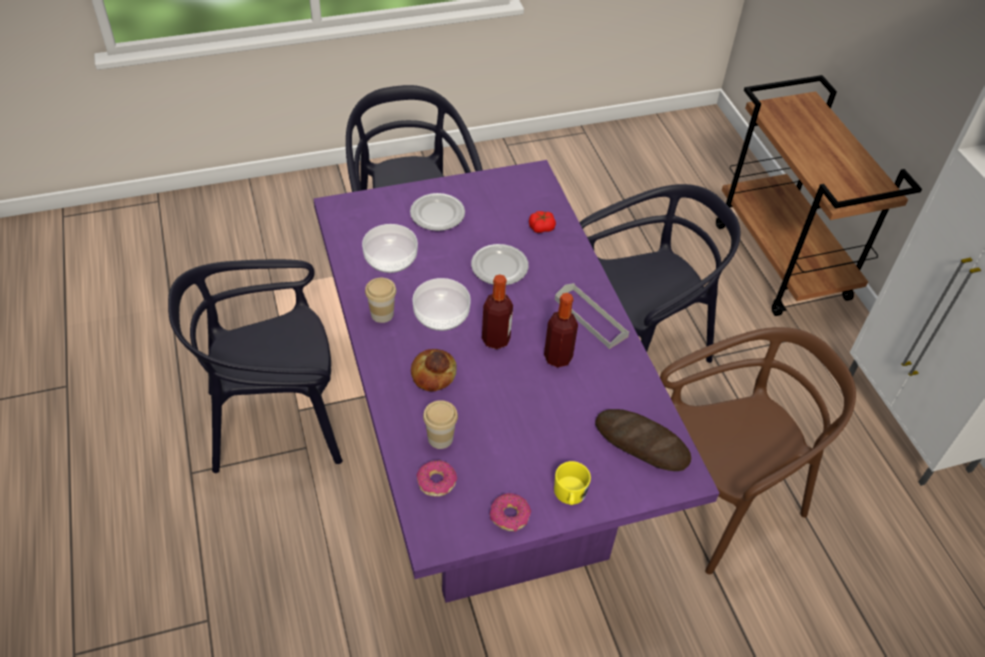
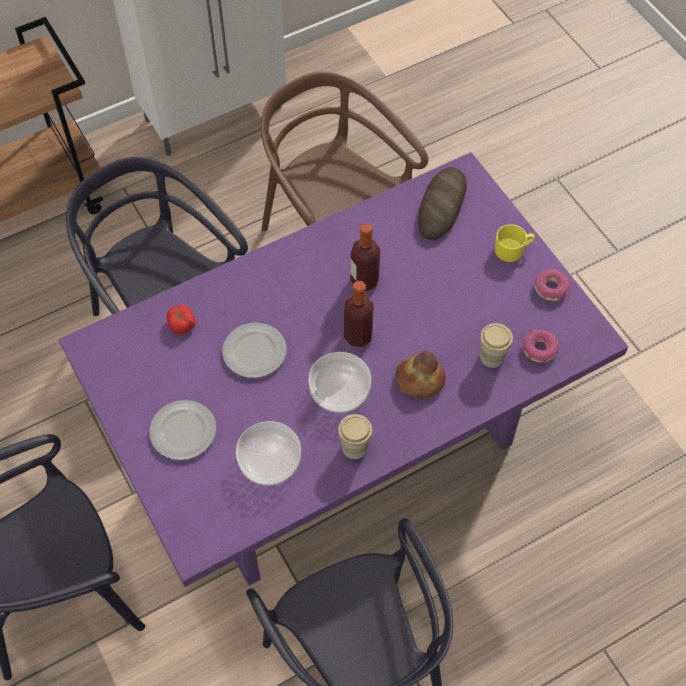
camera: 100 degrees left, 10 degrees up
(590, 318) = (305, 261): grey tray -> none

